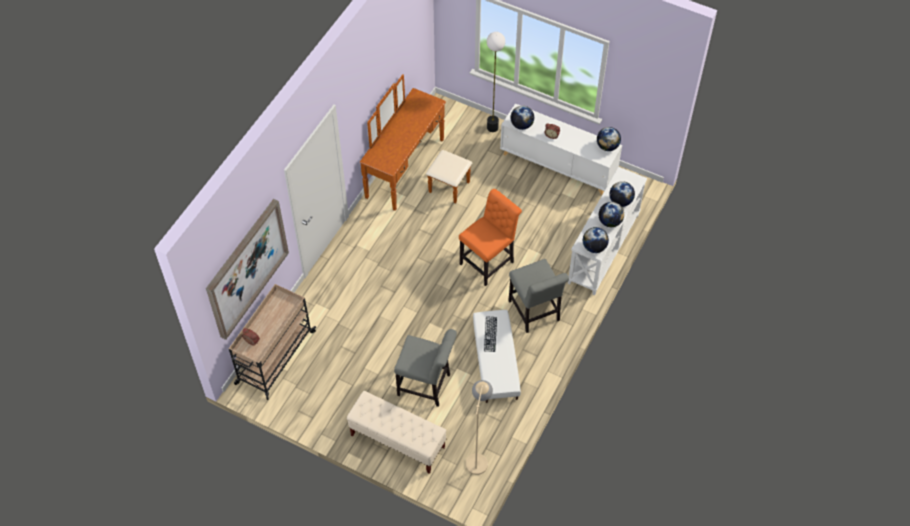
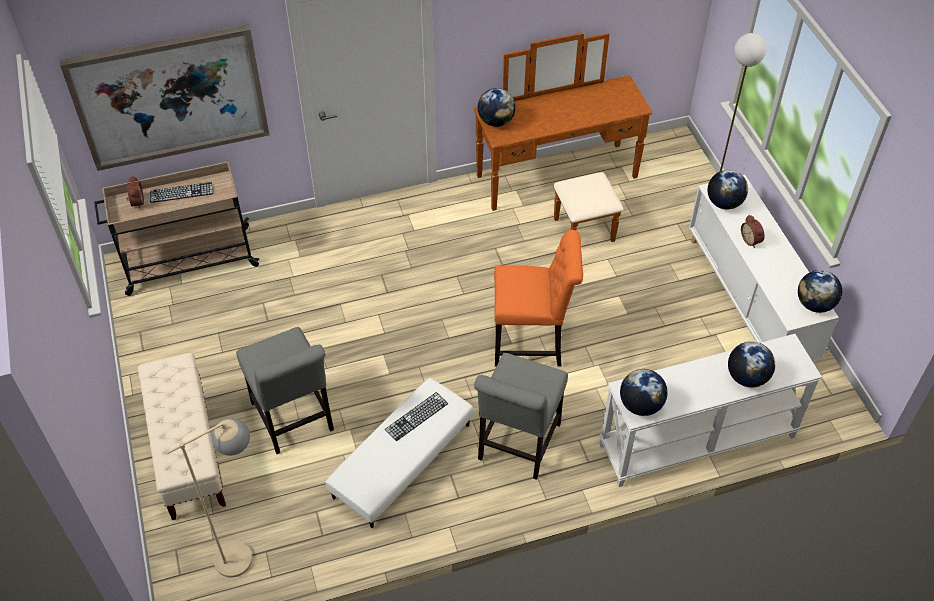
camera: 45 degrees right, 5 degrees down
(267, 319) = (181, 192): none -> keyboard
(610, 222) = (701, 391): globe -> globe (496, 121)

